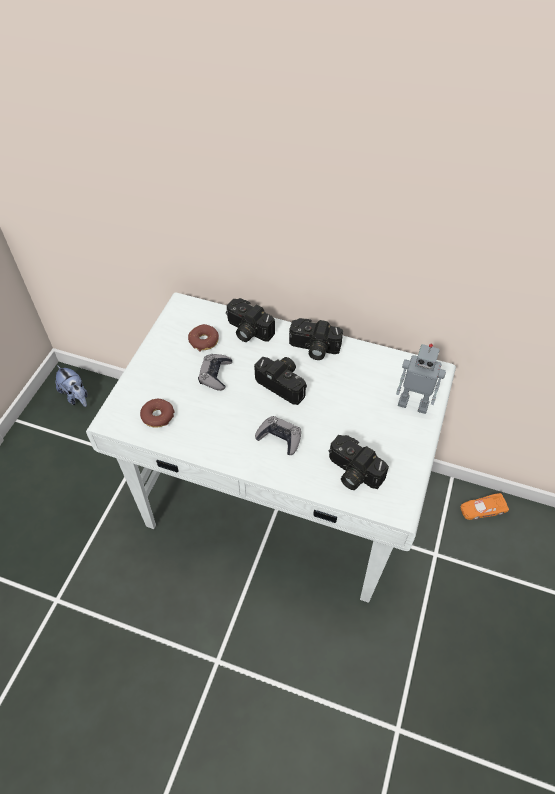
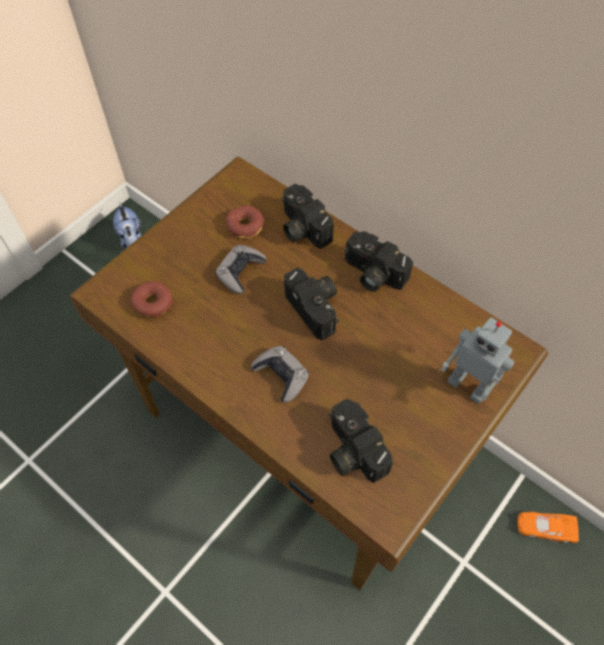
camera: 20 degrees right, 5 degrees up
(279, 500) = (305, 432): white desk -> brown desk

